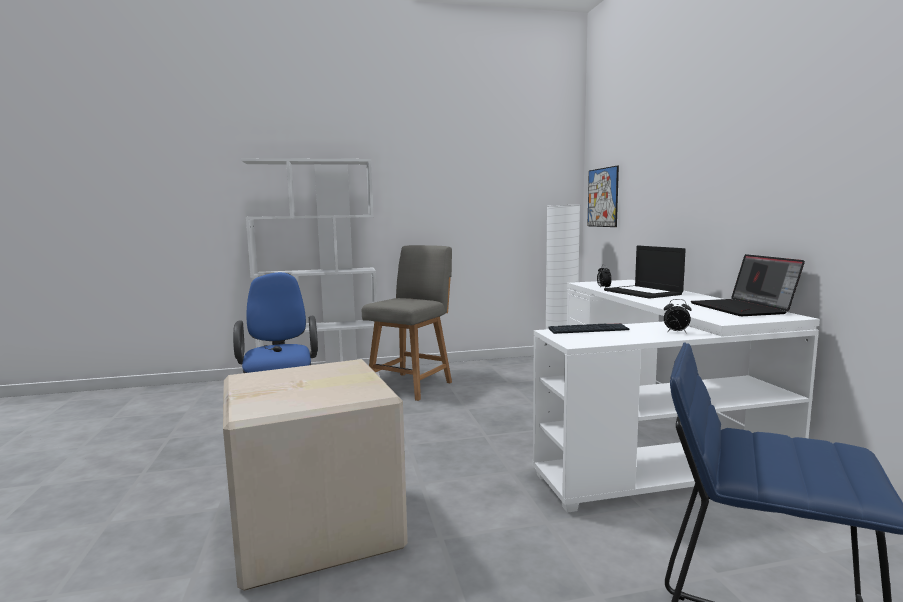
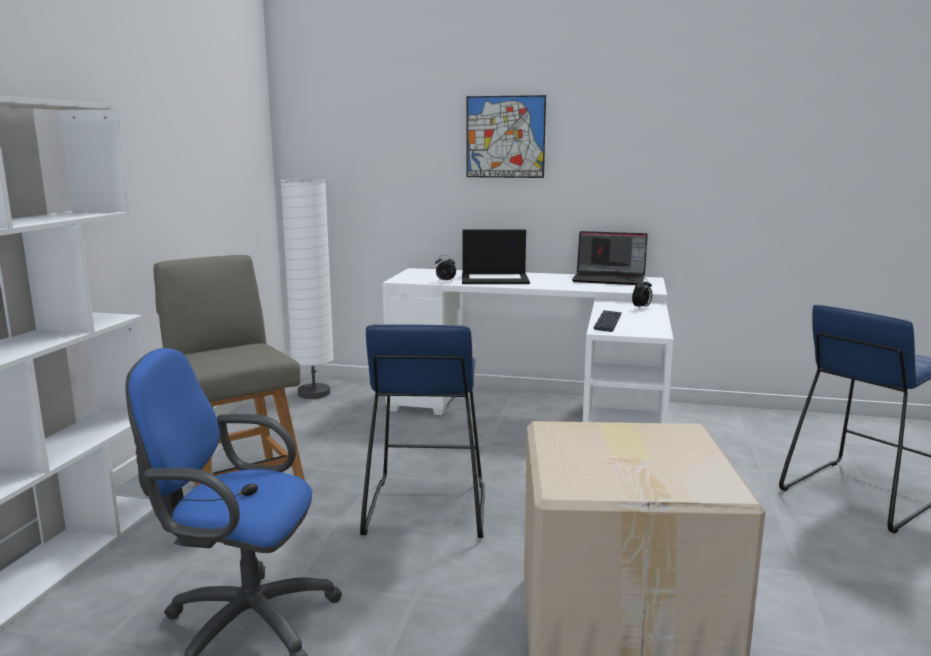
camera: 65 degrees left, 5 degrees up
(433, 431) = (425, 508): none -> blue stool
(602, 197) = (327, 168): picture -> picture (505, 137)

